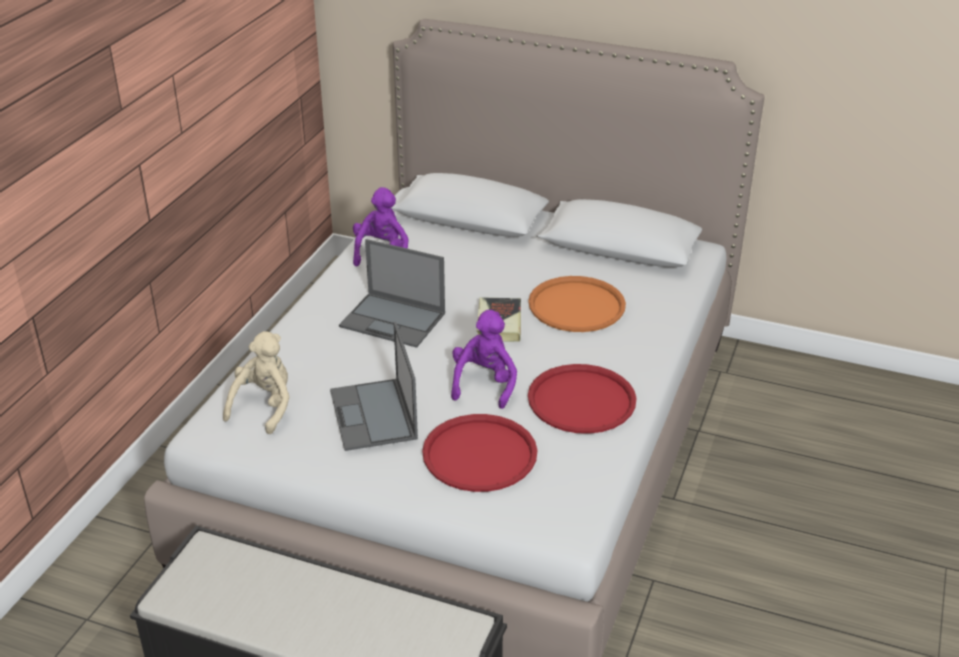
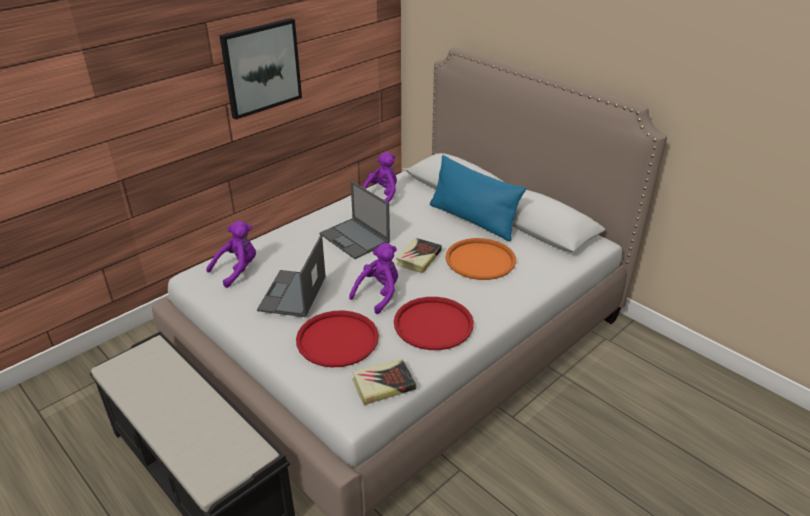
camera: 25 degrees right, 0 degrees up
(175, 98) = (261, 67): none -> picture
(264, 406) = (237, 270): beige plush toy -> purple plush toy
(527, 256) = (472, 220): none -> blue pillow
(579, 488) = (383, 384): none -> book

